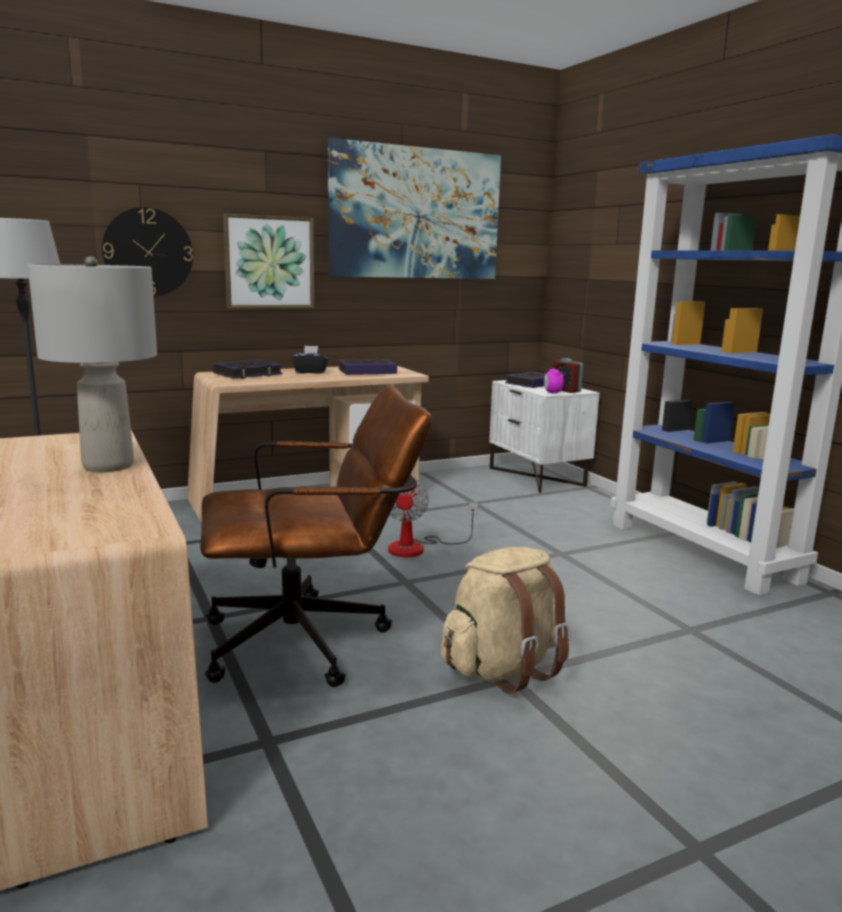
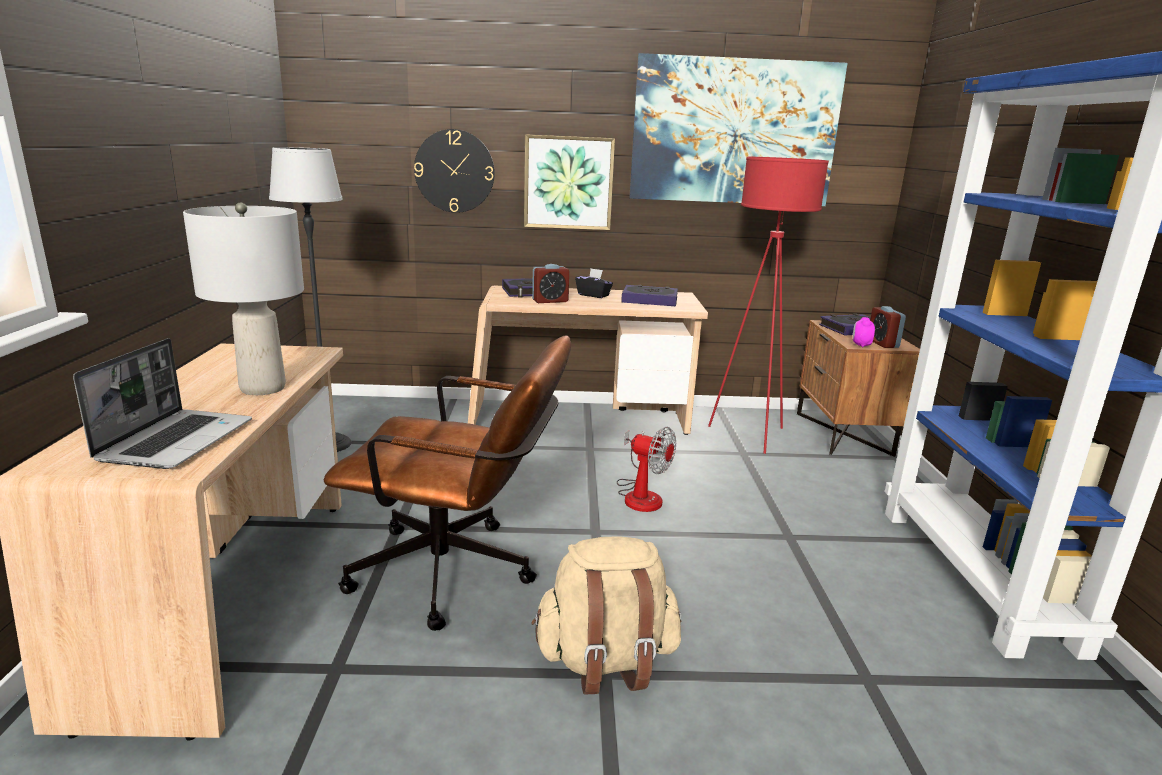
camera: 25 degrees right, 5 degrees up
(94, 512) = (177, 440): none -> laptop
(278, 379) = (550, 301): none -> alarm clock
(418, 547) = (640, 495): fan -> fan turned 90 degrees counterclockwise
(467, 489) = (751, 435): none -> red floor lamp
(537, 477) = (844, 434): white nightstand -> brown nightstand

